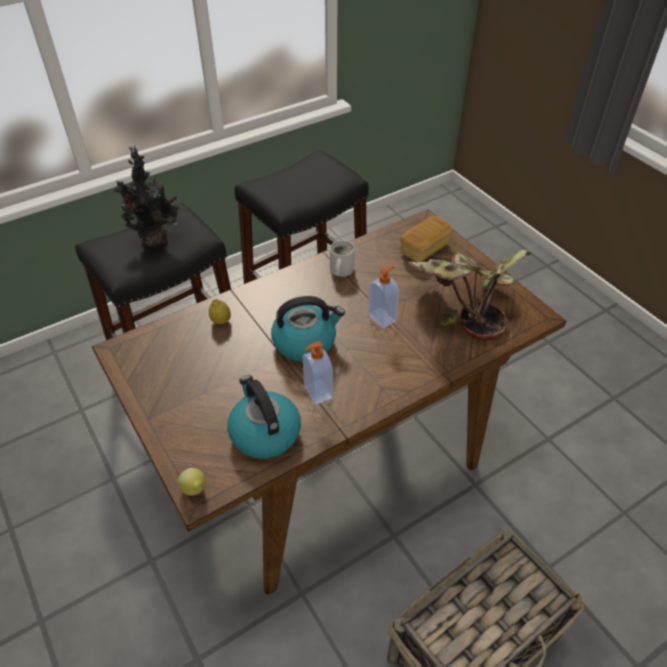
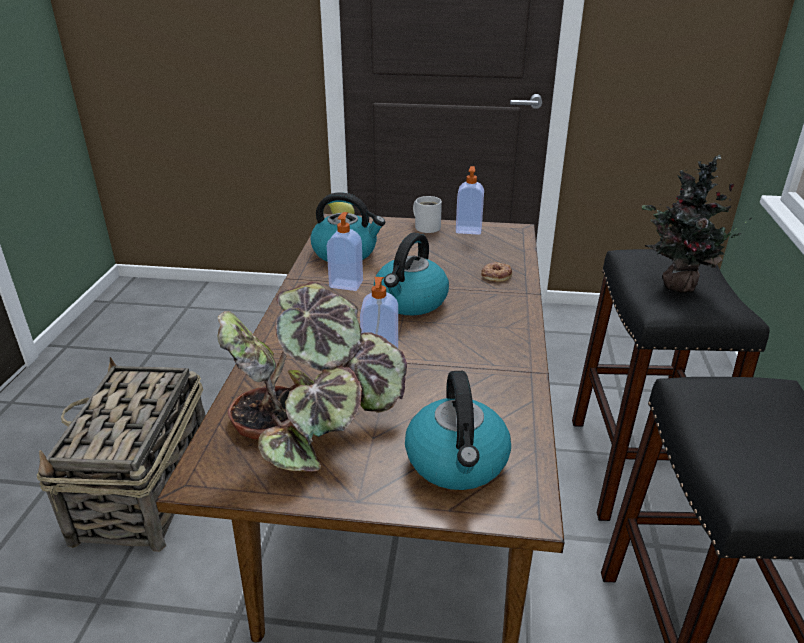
camera: 130 degrees right, 15 degrees down
(141, 379) = (468, 230): none -> soap dispenser
(221, 321) = (496, 275): lemon -> donut
(340, 270) = (494, 368): white mug -> white mug (426, 226)
(424, 249) = (457, 462): bread -> kettle

